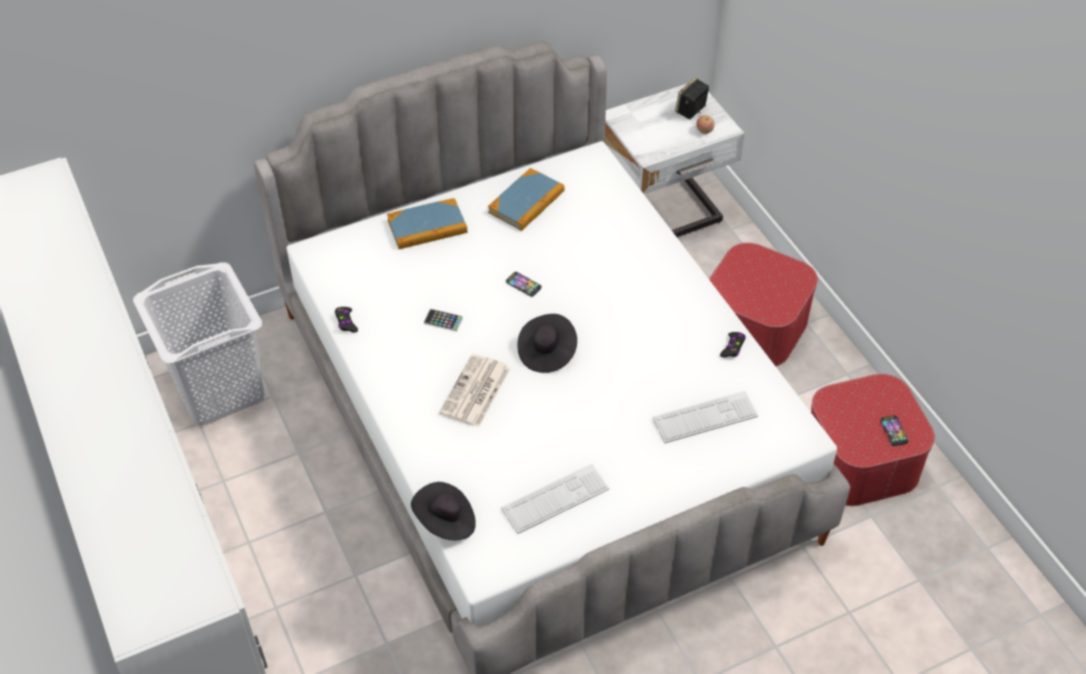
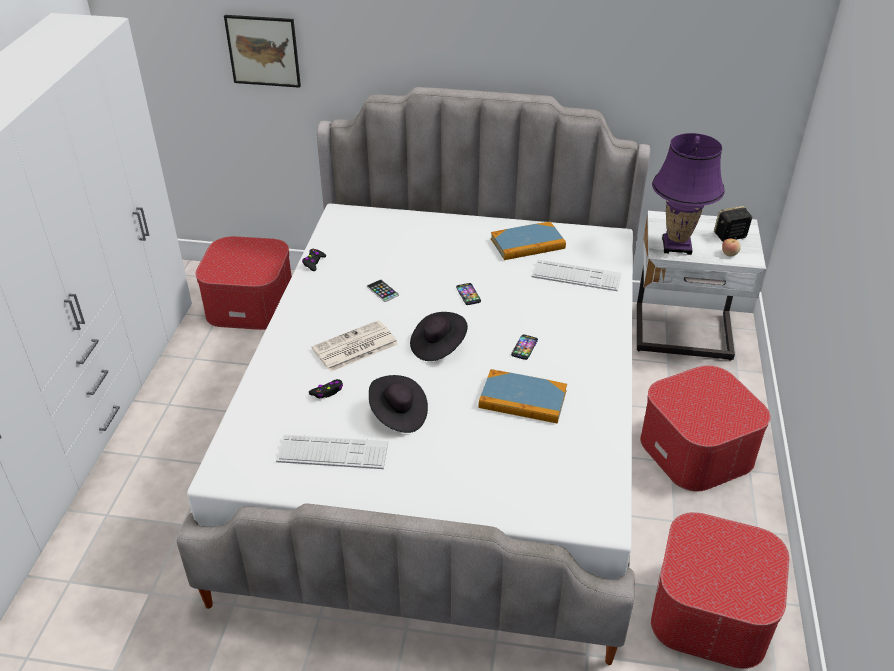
camera: 35 degrees right, 10 degrees down
(169, 114) = (263, 51): none -> picture
(219, 389) = (250, 303): white laundry basket -> ottoman
(427, 227) = (435, 230): book -> book (522, 400)
(445, 521) = (234, 423): black hat -> black hat (398, 415)
(655, 142) = (676, 246): none -> purple table lamp
(705, 417) = (523, 458): keyboard -> keyboard (576, 276)
(733, 347) = (603, 417): black game controller -> black game controller (327, 392)
(894, 431) = (739, 587): phone -> phone (524, 347)

